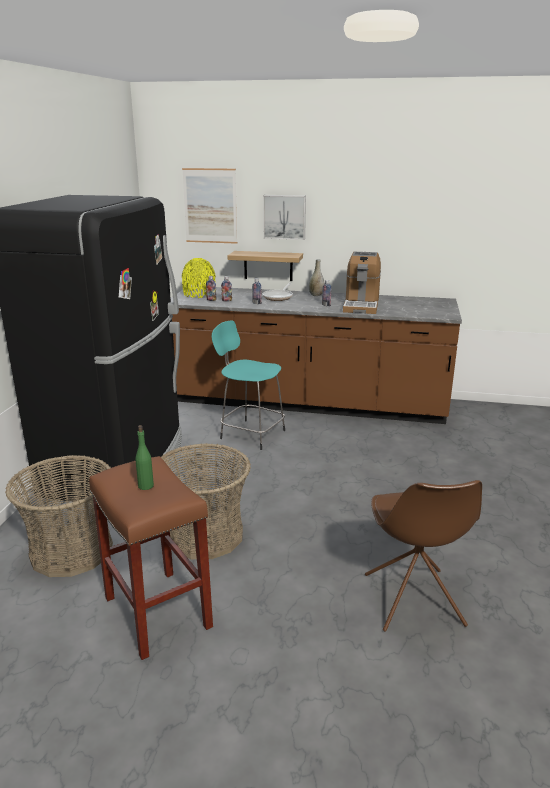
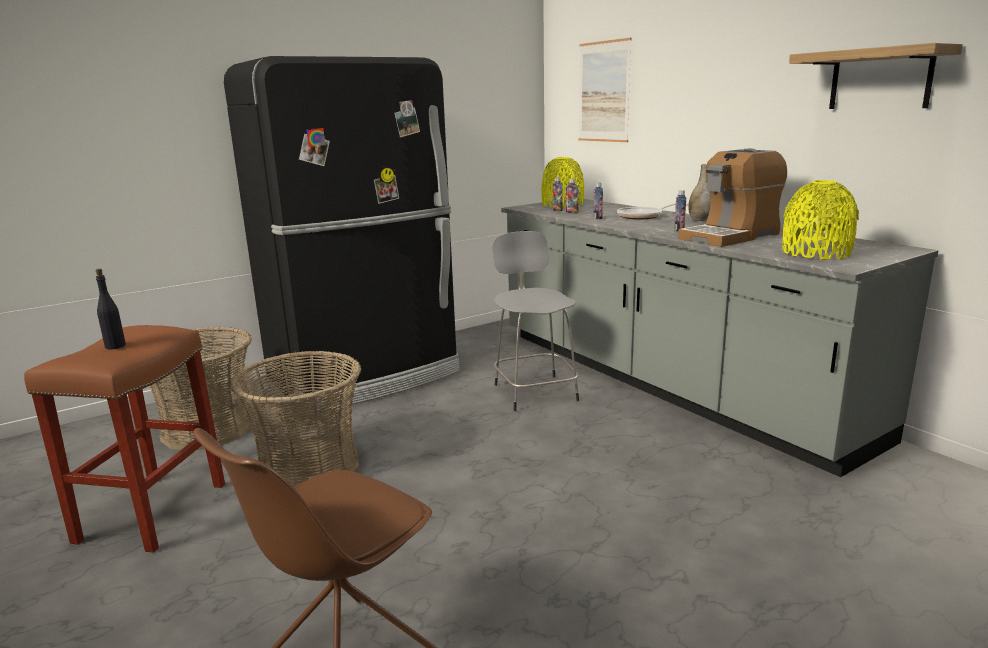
camera: 45 degrees right, 5 degrees down
(145, 486) = (115, 346): green bottle -> black bottle
(251, 434) = (534, 391): turquoise stool -> grey stool
(268, 265) = (659, 175): shelf -> shelf (880, 79)
(284, 217) = (682, 102): picture -> none
(308, 403) = (665, 382): brown counter -> grey counter
(420, 310) = (815, 253): none -> yellow vase

